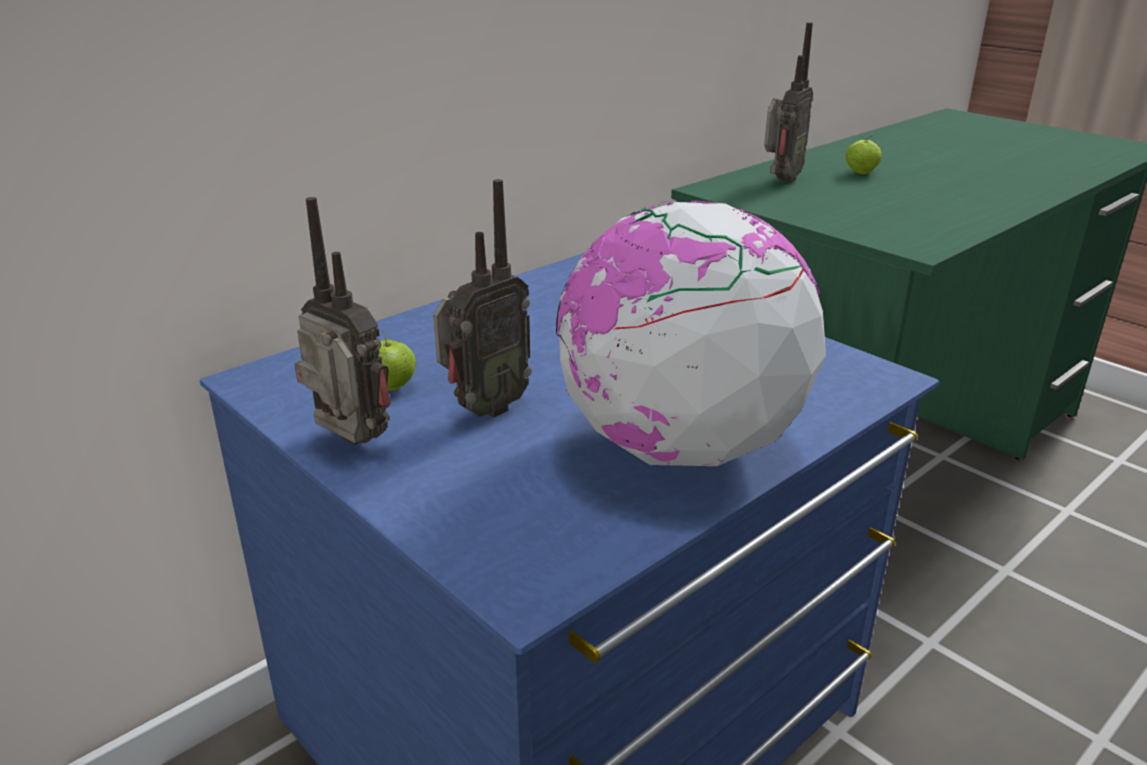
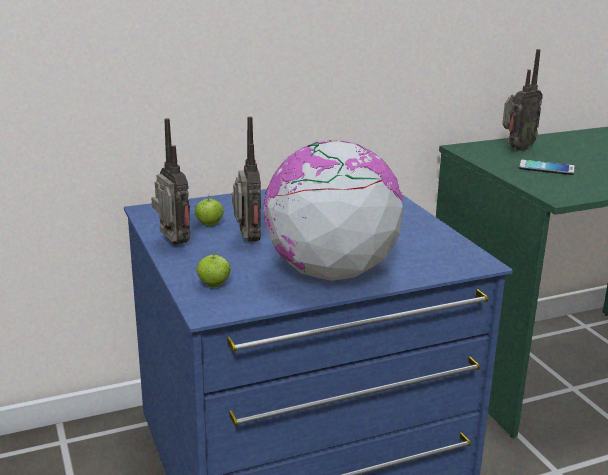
camera: 20 degrees right, 5 degrees down
(483, 409) = (247, 241): radio -> radio turned 75 degrees counterclockwise
(851, 205) = (546, 168): none -> phone
(860, 173) = (578, 150): apple -> apple (214, 284)

